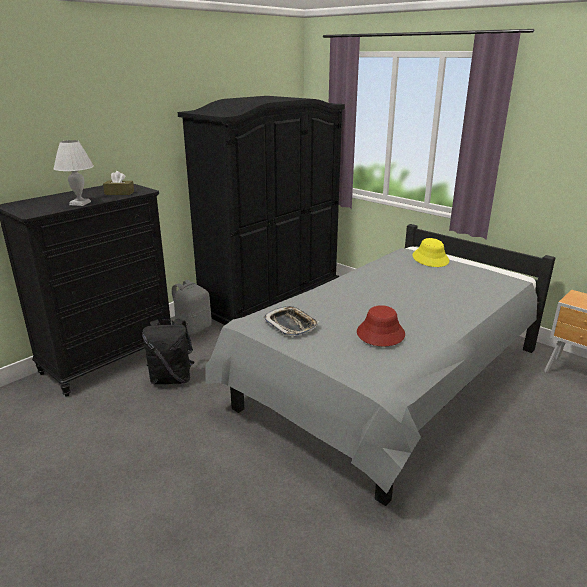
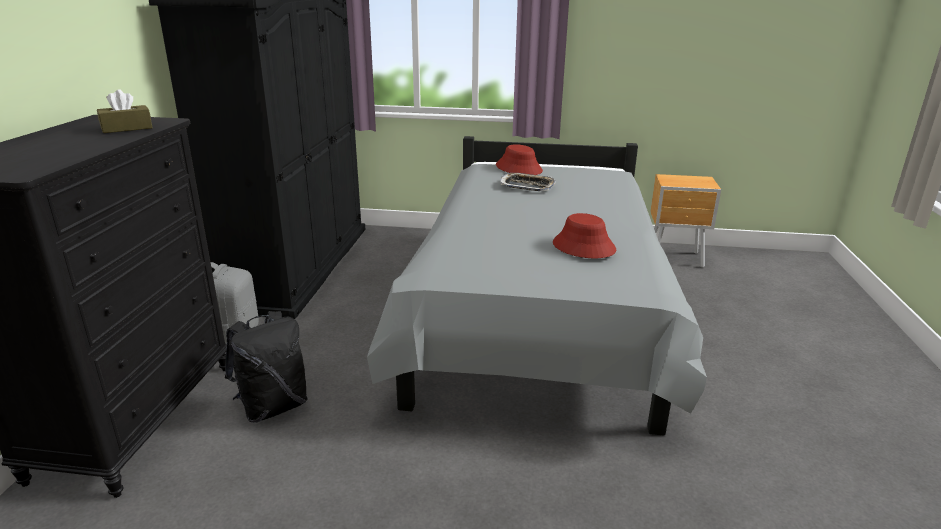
camera: 35 degrees left, 0 degrees up
(80, 203) = (87, 148): white table lamp -> none
(291, 325) = (481, 264): tray -> tray (527, 186)
(430, 258) = (519, 168): yellow hat -> red hat

